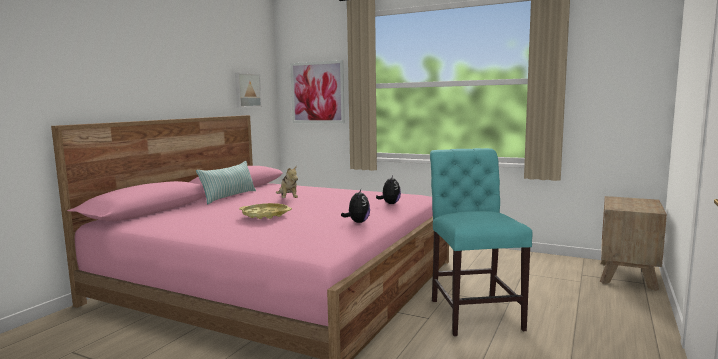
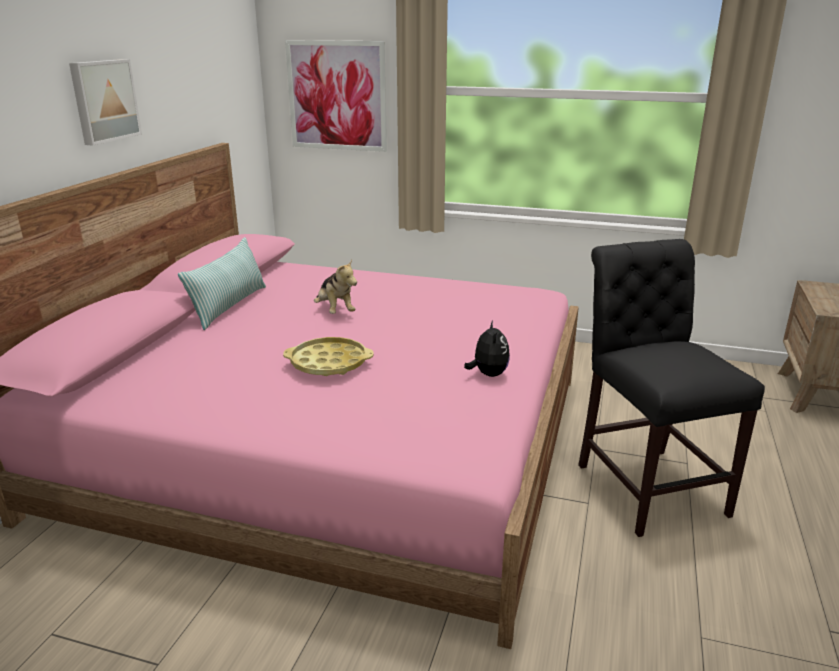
camera: 10 degrees left, 15 degrees up
(247, 90) = (218, 96): picture -> picture (104, 101)
(390, 203) = (508, 318): plush toy -> none
(474, 311) = (646, 484): turquoise chair -> black chair

